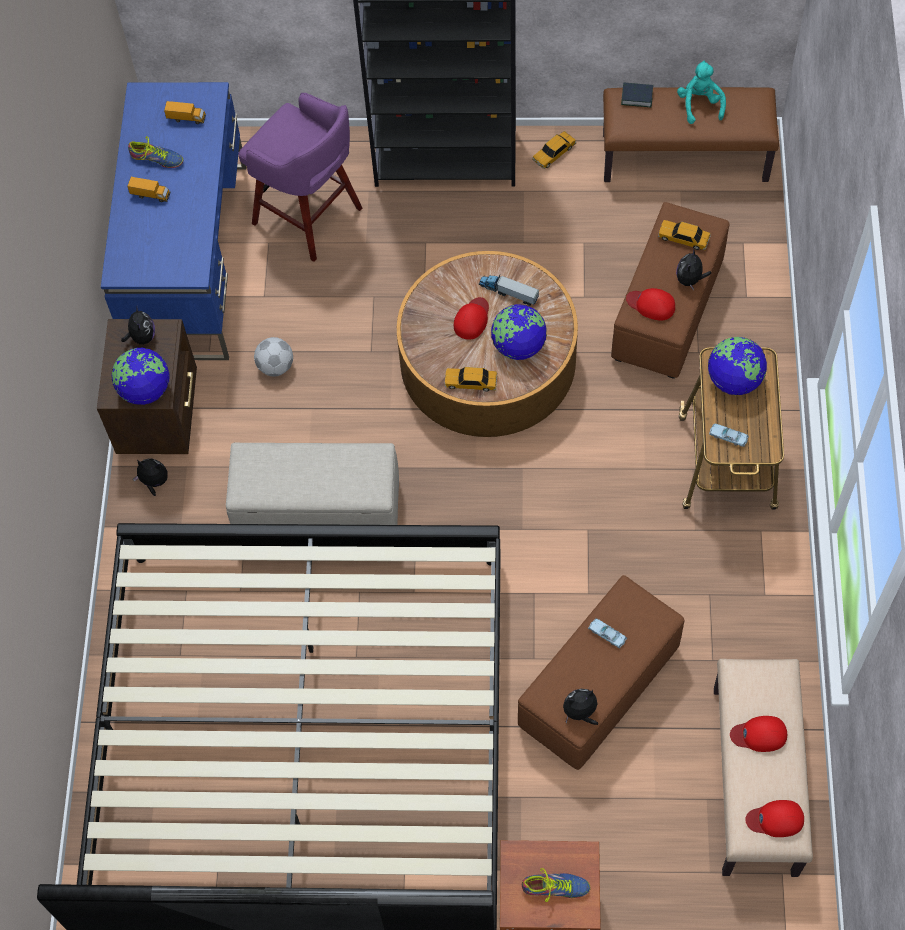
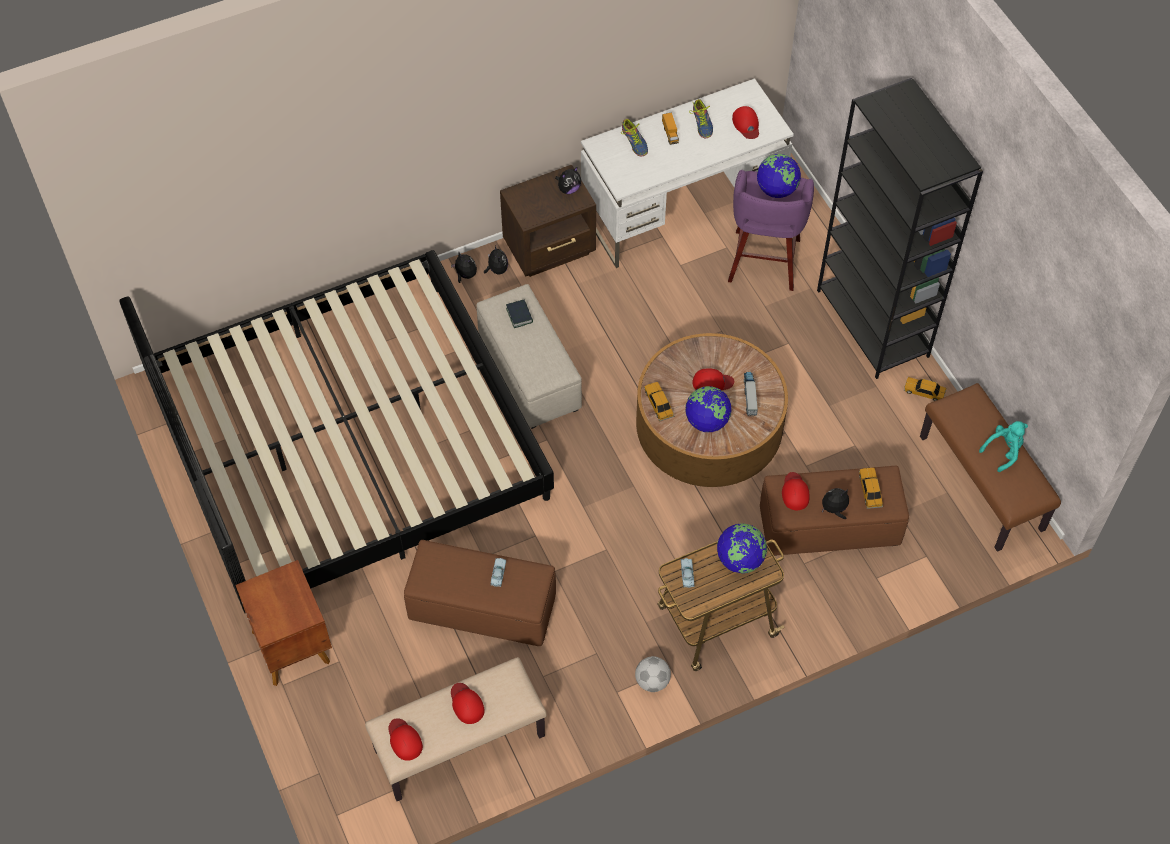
camera: 60 degrees right, 5 degrees down
(145, 390) = (529, 210): globe -> globe (776, 189)
(186, 118) = (746, 124): toy truck -> red cap
(189, 259) = (683, 208): blue desk -> white desk
(275, 366) = (628, 298): football -> football (652, 681)
(555, 887) = (278, 606): shoe -> shoe (634, 142)
(580, 712) = (428, 581): plush toy -> plush toy (465, 275)
(636, 97) = (981, 405): book -> book (519, 315)

